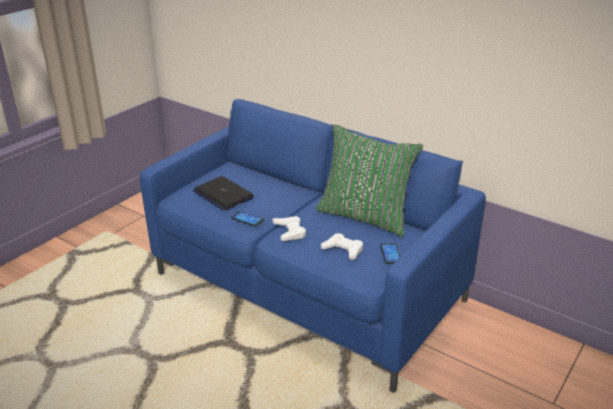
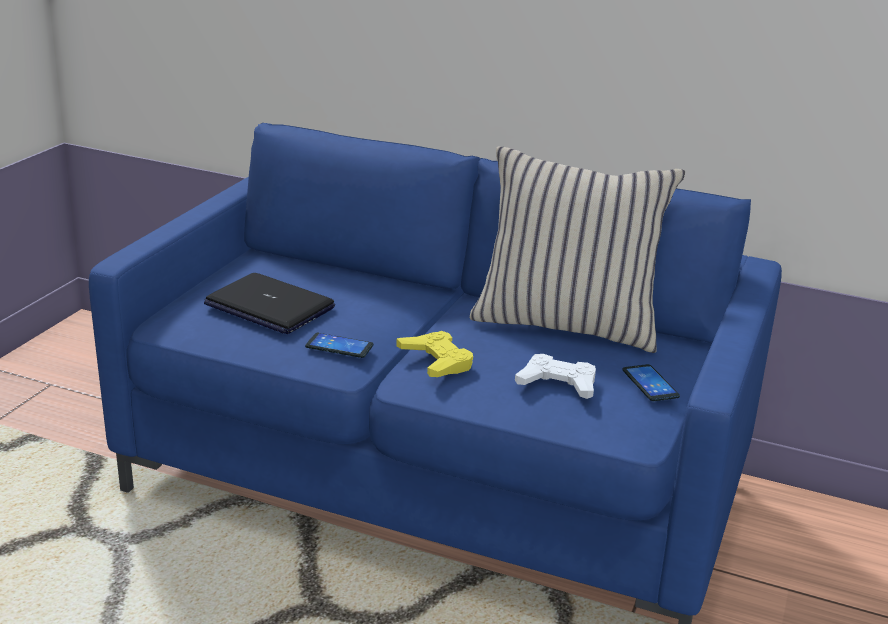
camera: 15 degrees left, 5 degrees down
(289, 231) = (436, 361): white game controller -> yellow game controller
(365, 216) = (566, 324): green pillow -> beige pillow

